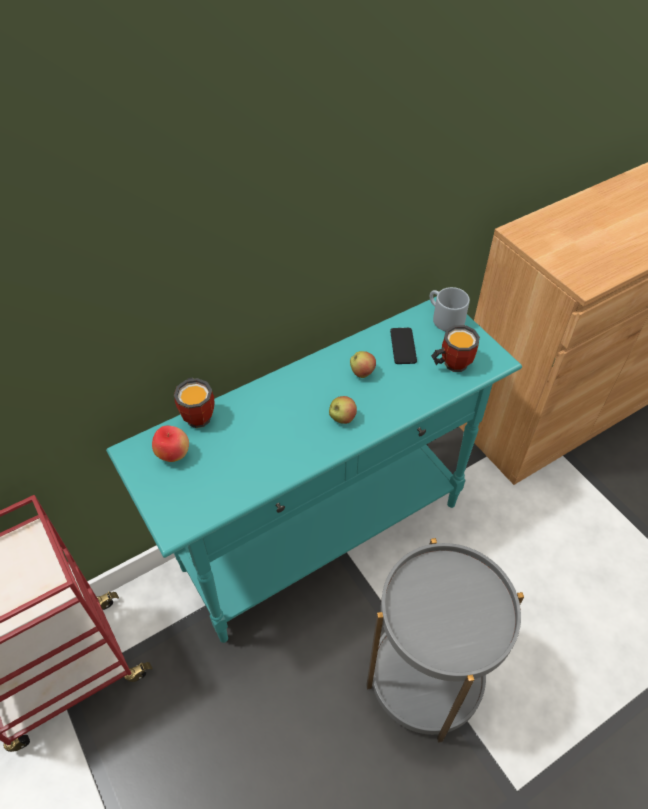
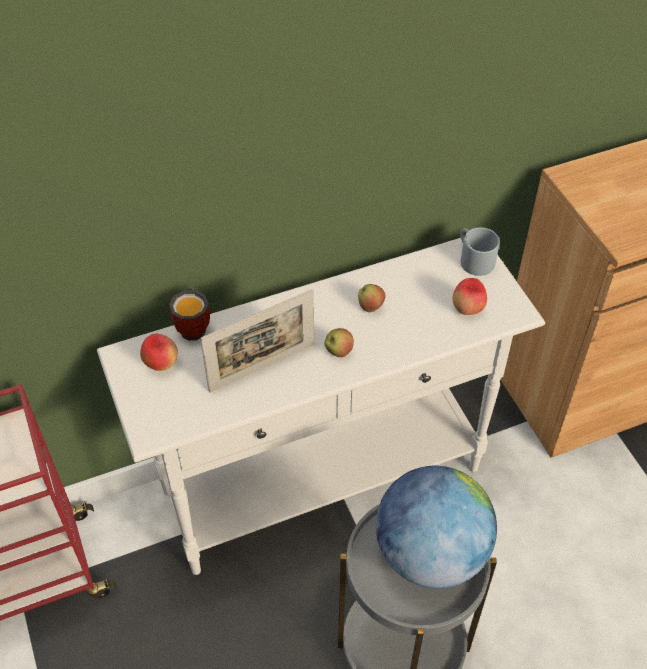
camera: 10 degrees right, 0 degrees up
(273, 444) = (262, 368): none -> picture frame
(324, 536) = (323, 481): turquoise console table -> white console table
(403, 346) = (421, 284): phone -> none
(450, 363) = (467, 309): mug -> apple
(459, 597) = (430, 553): none -> globe

